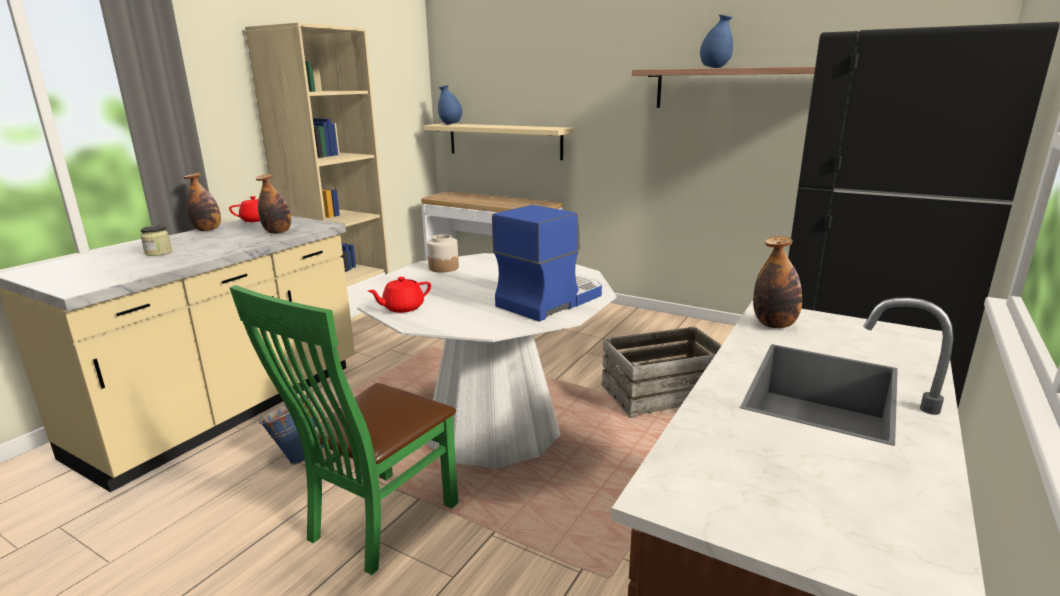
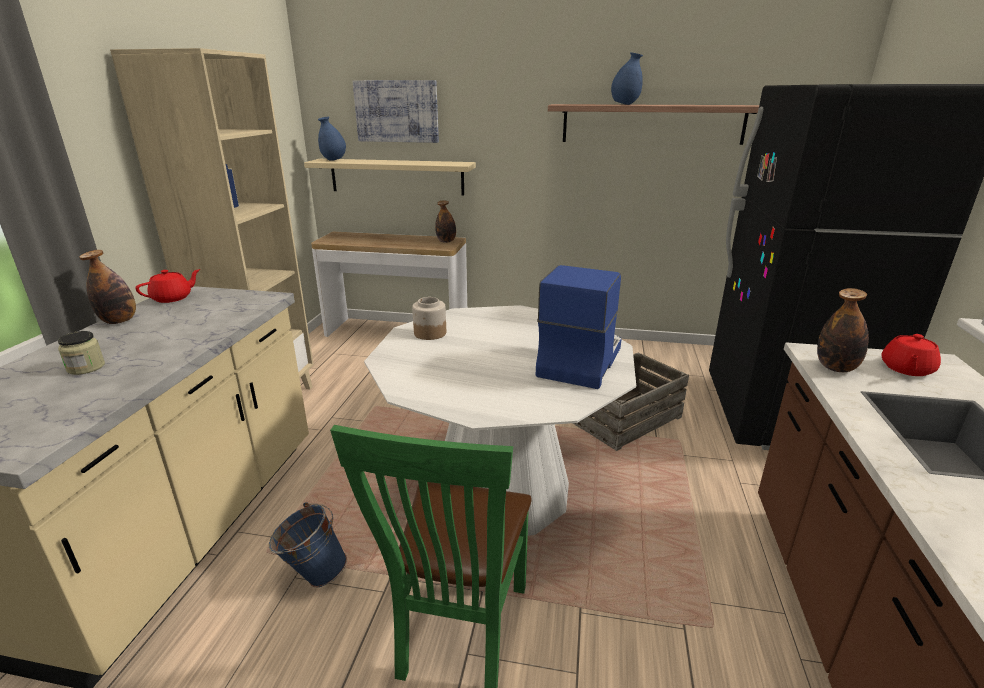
camera: 20 degrees left, 5 degrees up
(278, 232) = (223, 315): bottle -> bottle (446, 241)
(402, 308) = (440, 394): red teapot -> red teapot (906, 369)
(506, 79) = (396, 111): none -> picture

